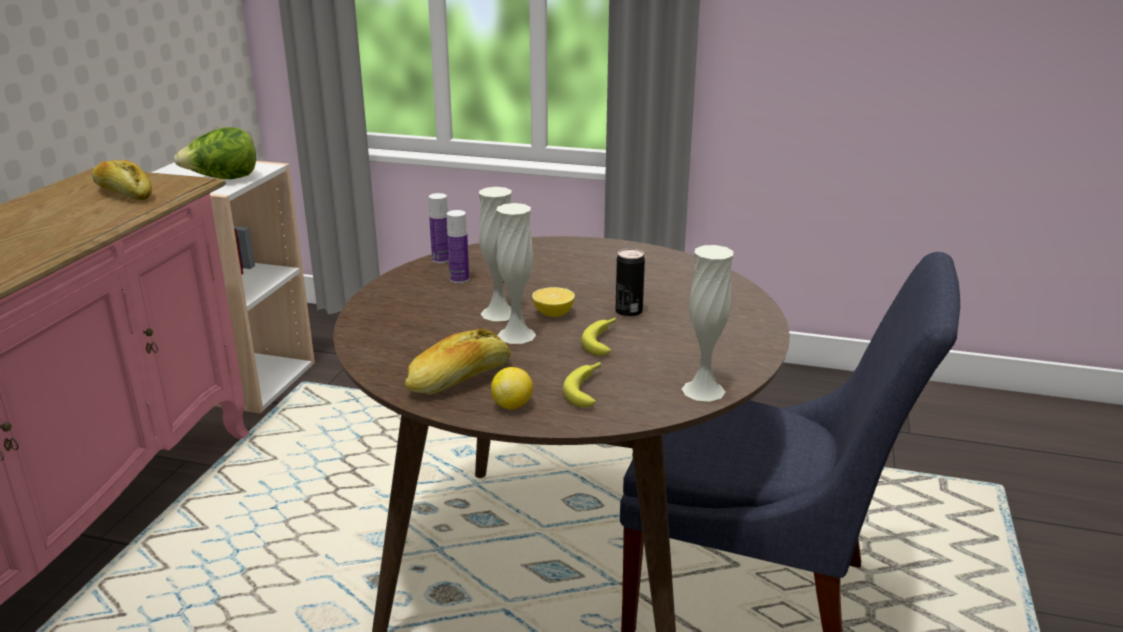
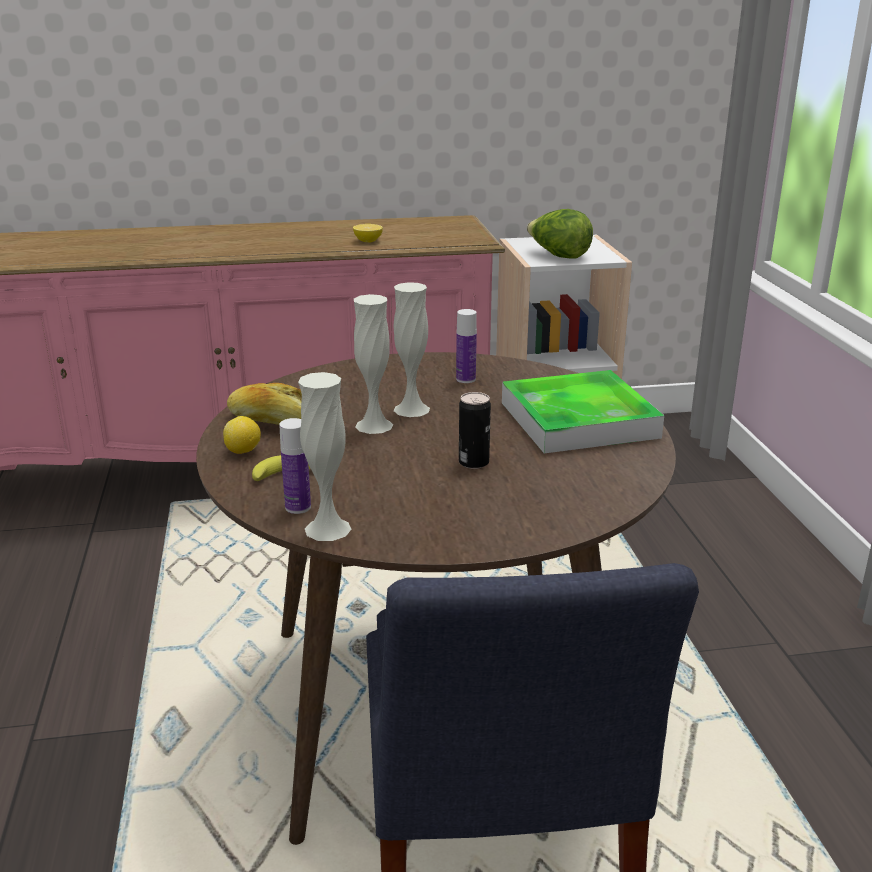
camera: 65 degrees right, 0 degrees up
(124, 193) = (430, 234): bread -> none
(441, 260) = (500, 363): bottle -> bottle (298, 507)
(553, 314) = (433, 430): lemon -> lemon (368, 241)
(587, 261) = (578, 420): none -> tray
(603, 341) = (396, 463): banana -> none

